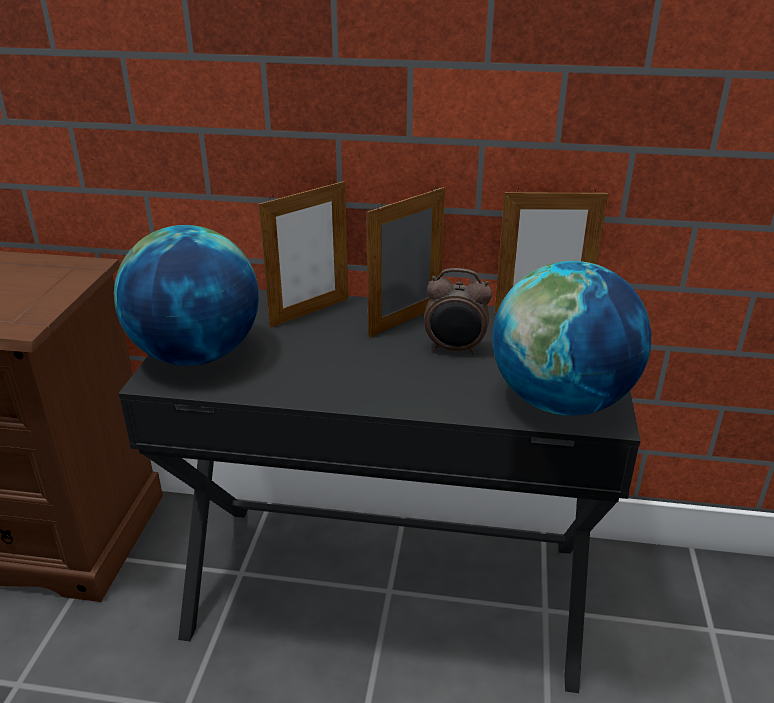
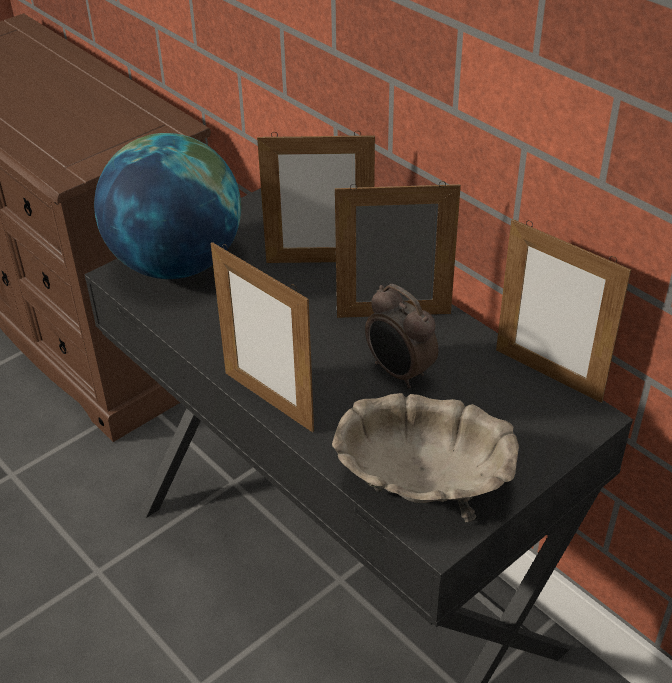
camera: 40 degrees right, 10 degrees up
(392, 404) = (268, 401): none -> picture frame
(561, 401) = (422, 487): globe -> beige bowl

